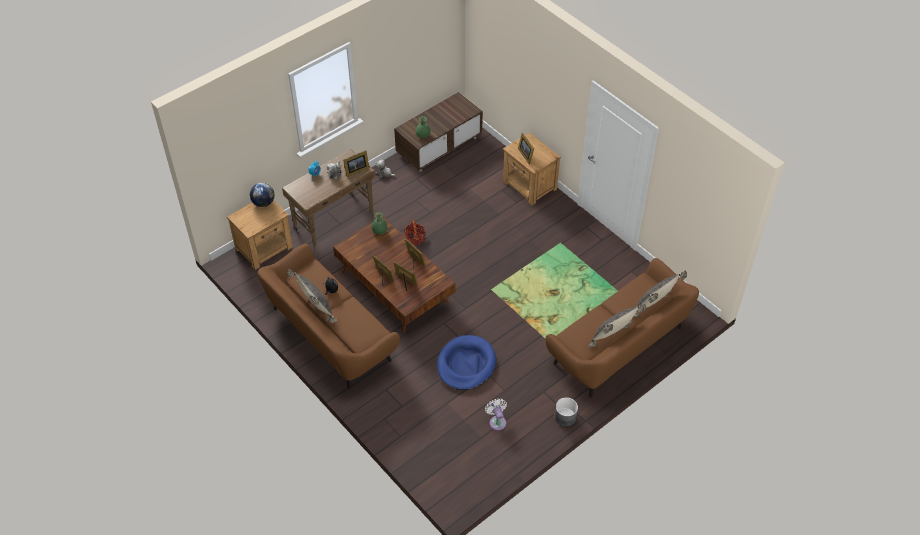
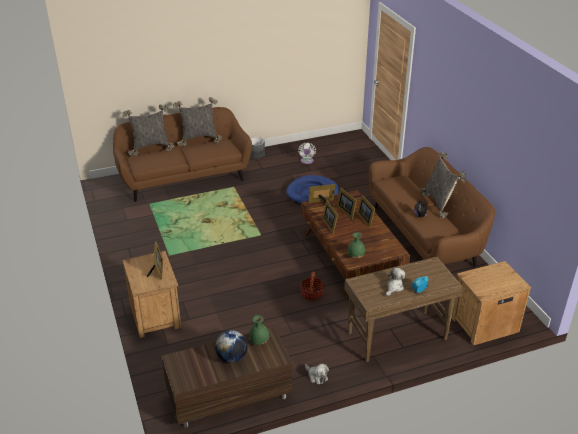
camera: 160 degrees left, 15 degrees down
(263, 203) = (486, 291): globe -> globe (232, 357)
(355, 170) = (368, 283): picture frame -> picture frame (322, 203)

